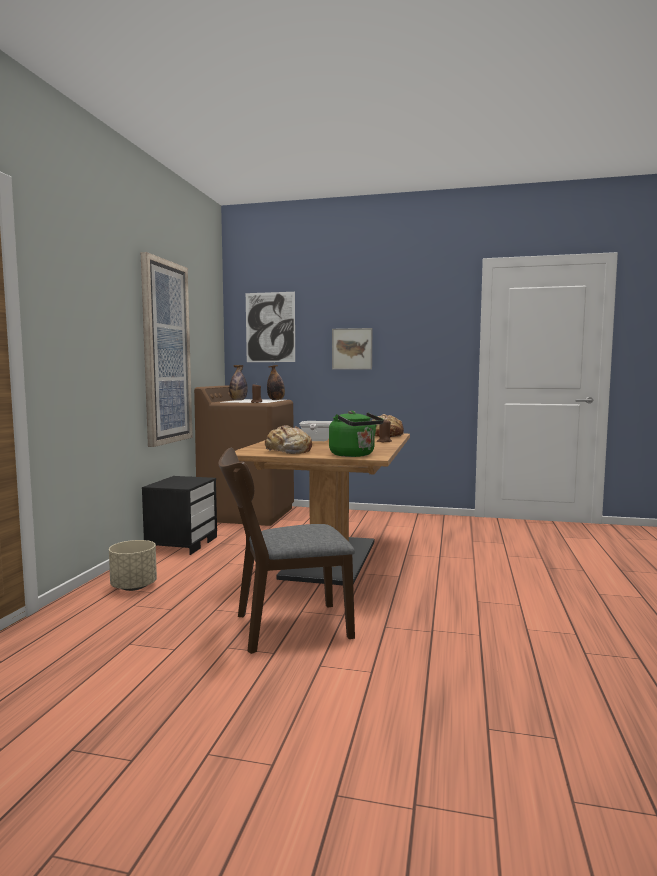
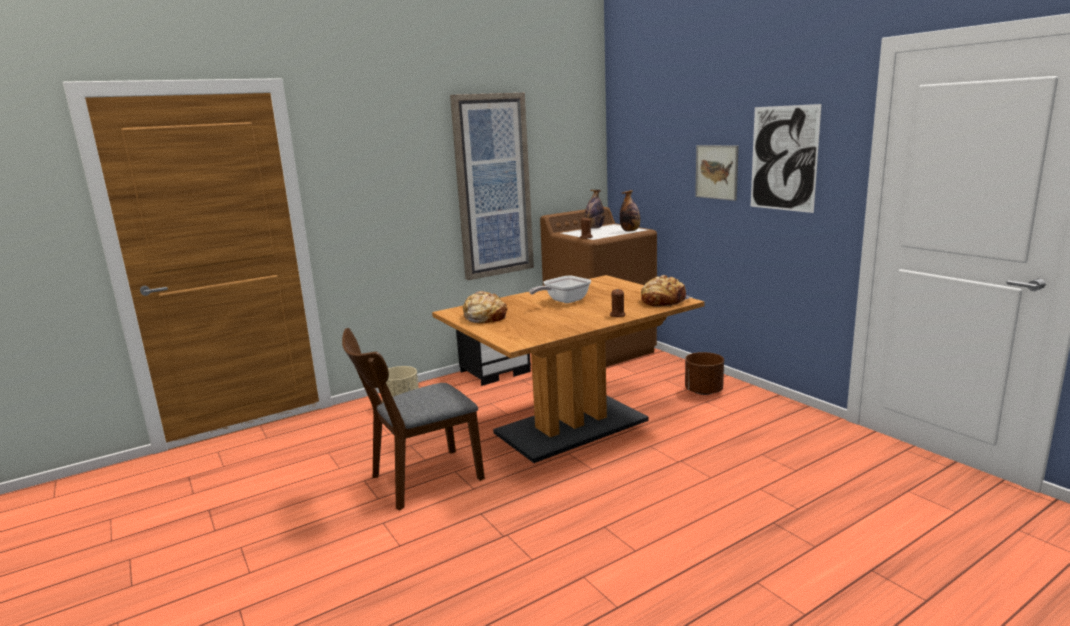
camera: 45 degrees right, 10 degrees up
(270, 327) = (642, 141): picture -> picture (783, 158)
(283, 627) = (419, 480): brown chair -> brown chair turned 60 degrees counterclockwise
(354, 455) = (511, 336): green kettle -> none
(372, 521) = (703, 391): none -> brown planter

